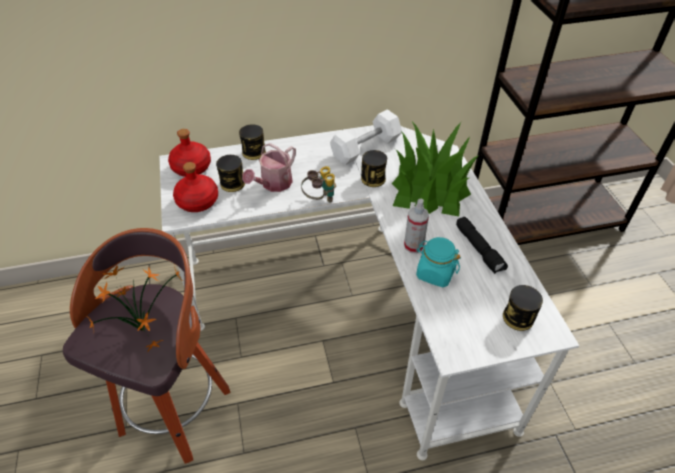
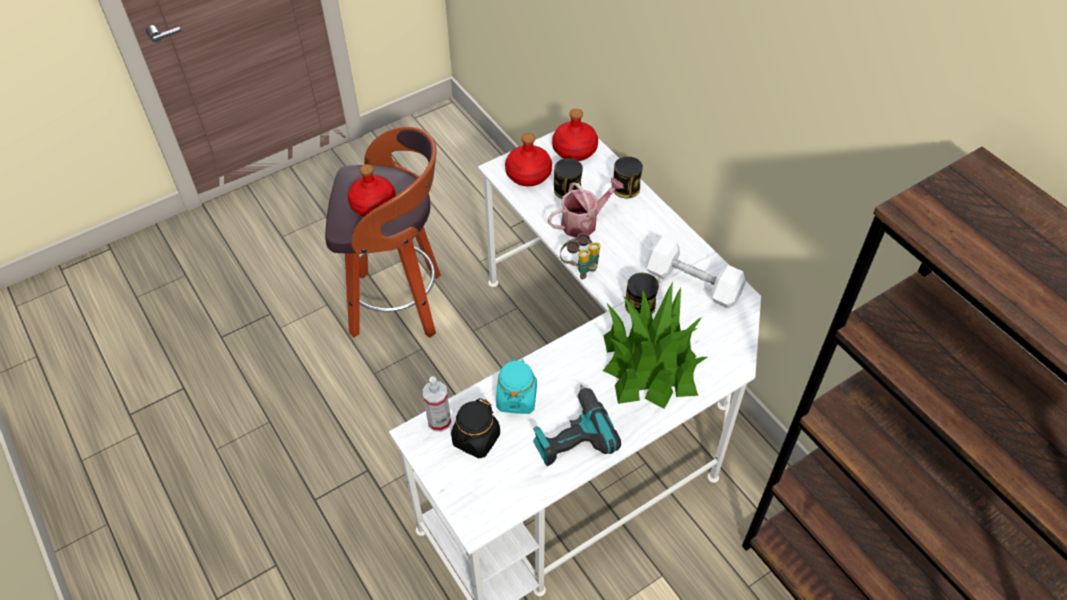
camera: 70 degrees right, 5 degrees up
(143, 328) = (373, 204): potted plant -> red bottle
(273, 184) = (583, 222): watering can -> watering can turned 135 degrees clockwise
(413, 246) = (548, 370): spray bottle -> spray bottle (439, 421)
(468, 311) = (476, 439): none -> black jar
(479, 249) = (571, 434): black flashlight -> power drill
(518, 317) = (484, 487): can -> none

